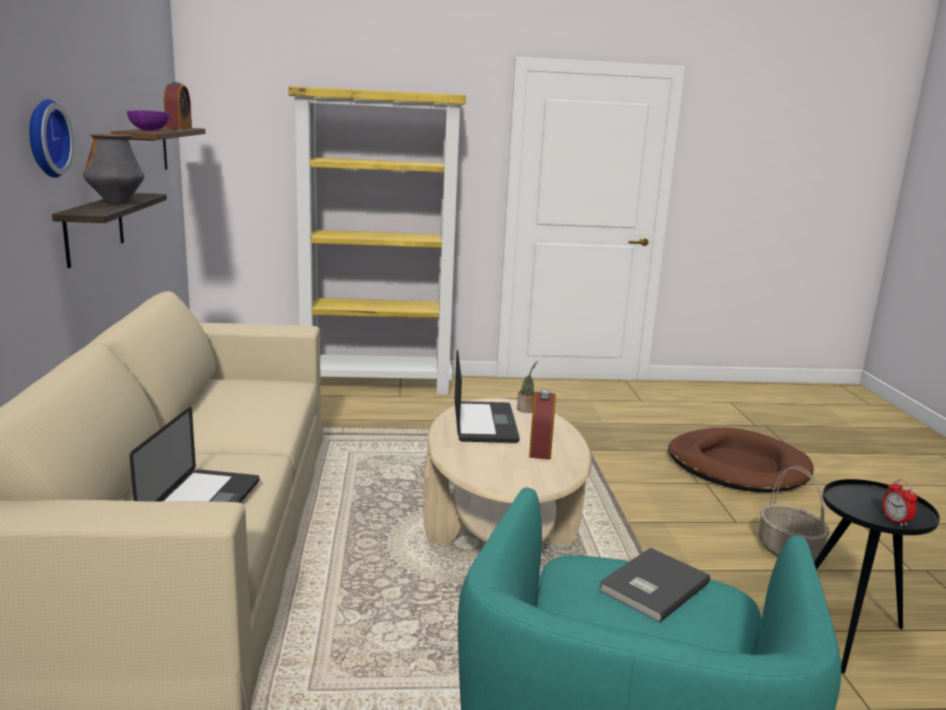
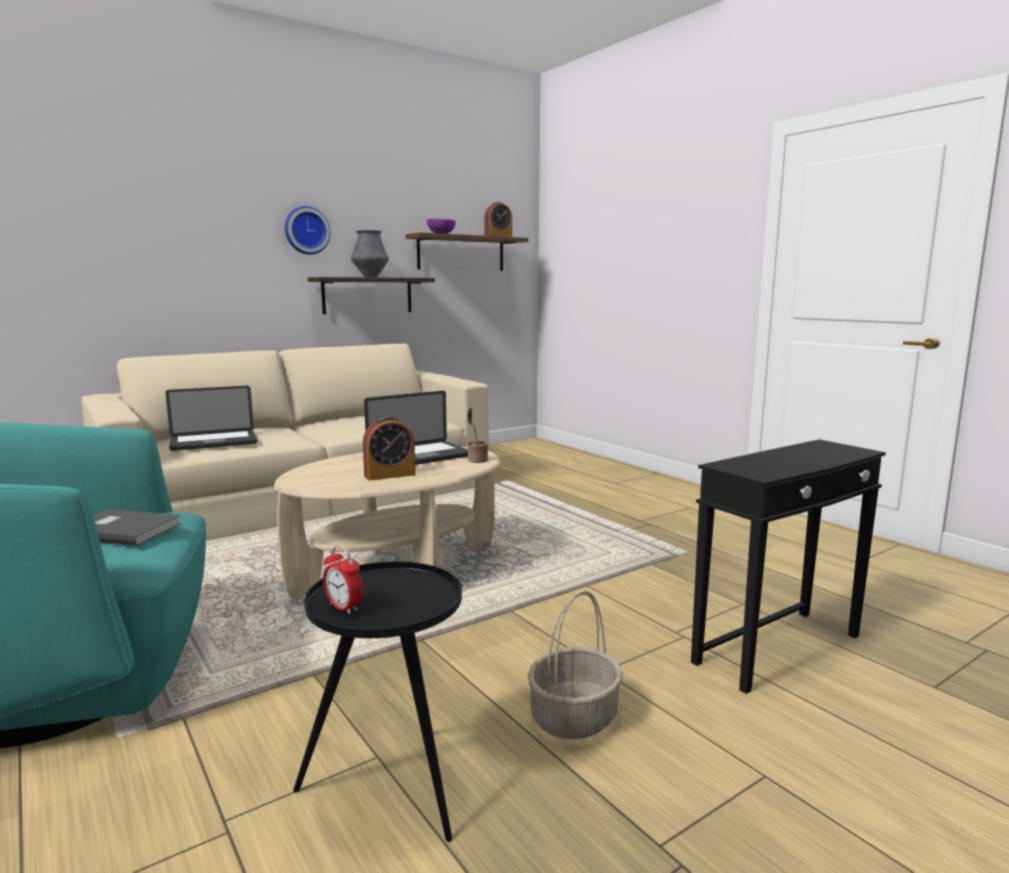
camera: 60 degrees right, 5 degrees down
(377, 384) = (622, 473): yellow bookcase -> none
(737, 466) = (779, 649): brown dog bed -> black side table
(895, 521) = (343, 608): alarm clock -> alarm clock turned 90 degrees counterclockwise

